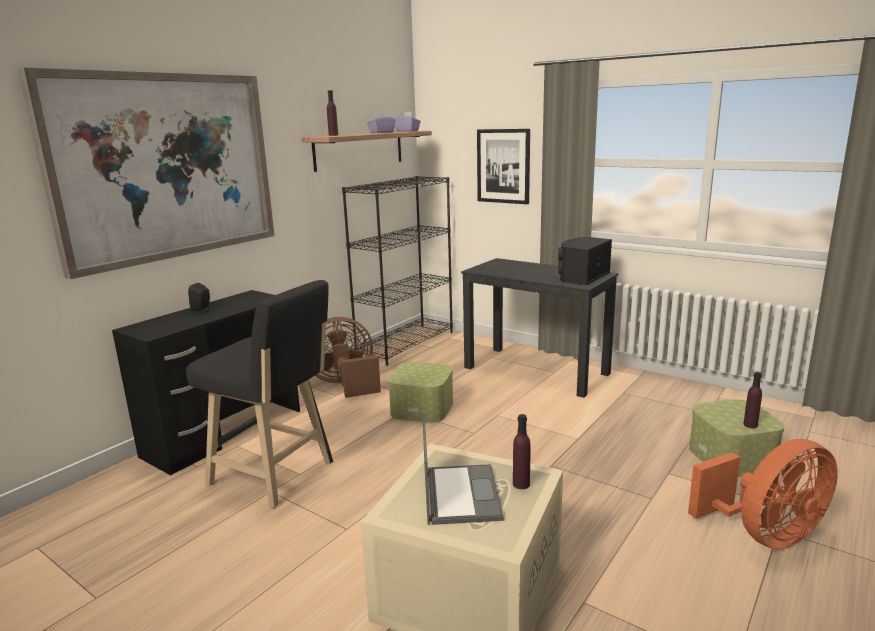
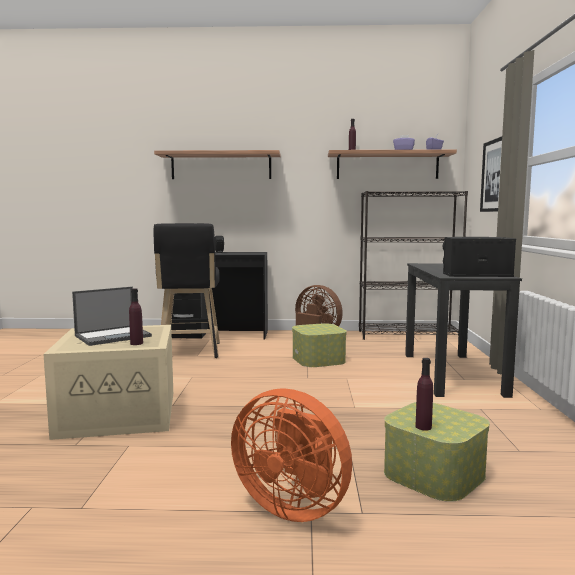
camera: 55 degrees right, 10 degrees down
(165, 167) = (221, 166): picture -> shelf

